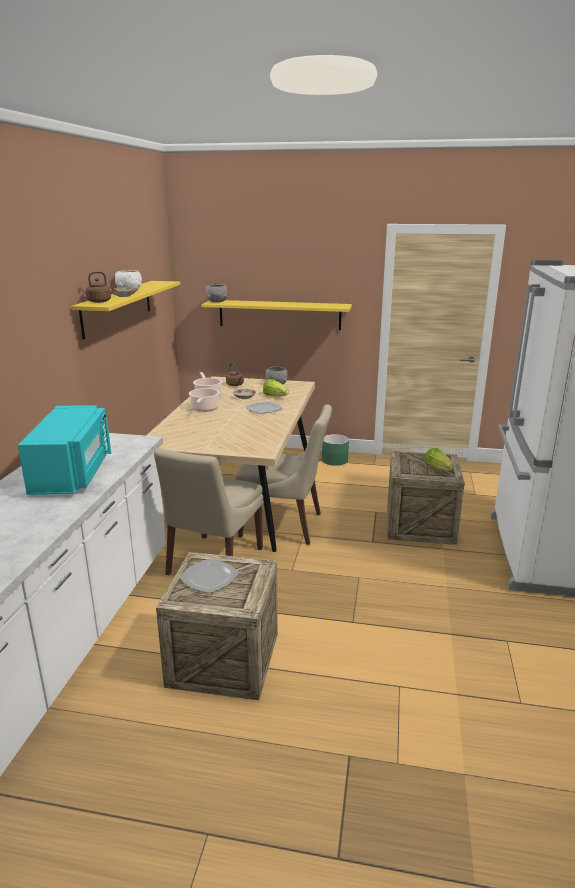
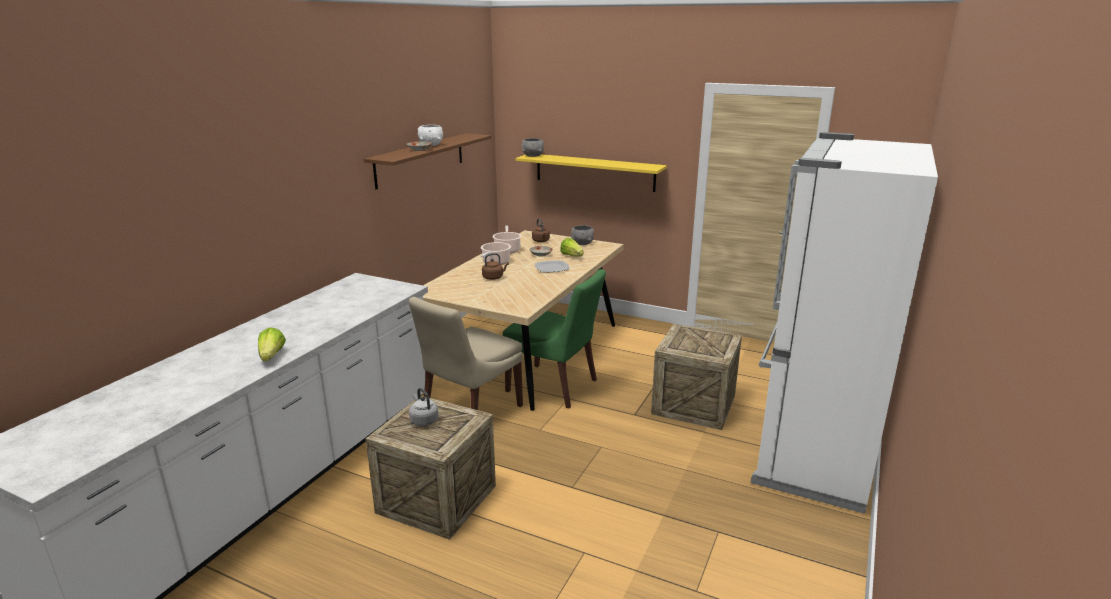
camera: 15 degrees right, 0 degrees up
(73, 473) = (331, 311): turquoise microwave -> none
(100, 301) = (393, 155): brown kettle -> brown kettle (494, 277)
(117, 307) = (420, 159): yellow shelf -> brown shelf
(208, 578) = (423, 420): plate -> grey kettle
(284, 525) = (554, 386): beige chair -> green chair
(335, 460) = (641, 328): green planter -> none
(438, 468) = (710, 347): lettuce -> lettuce (272, 356)

